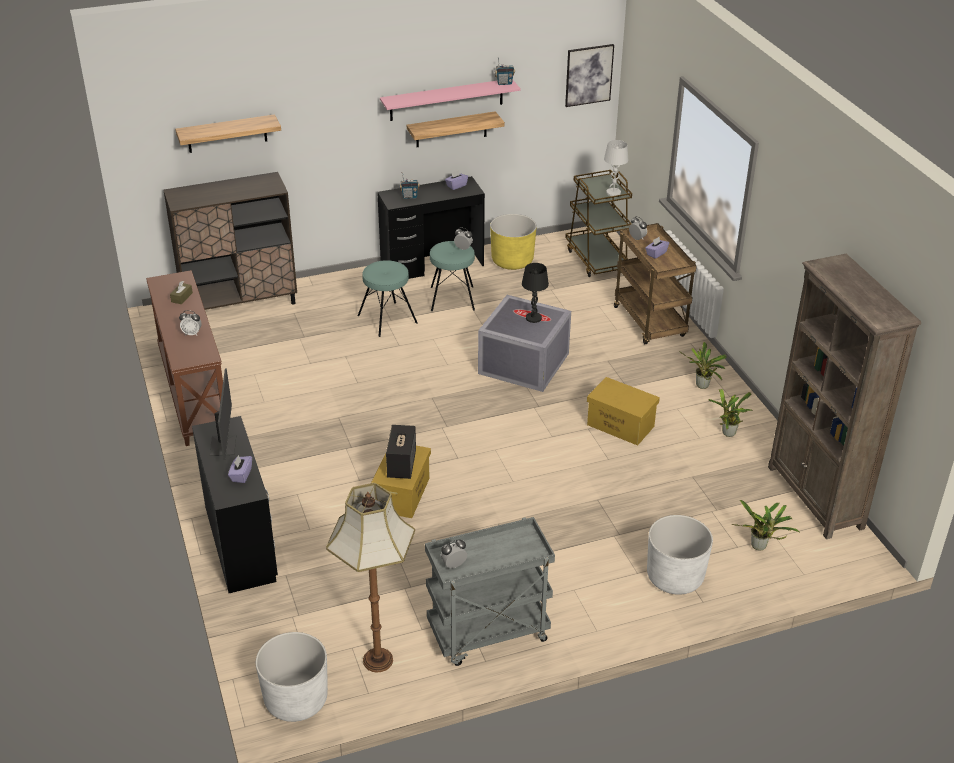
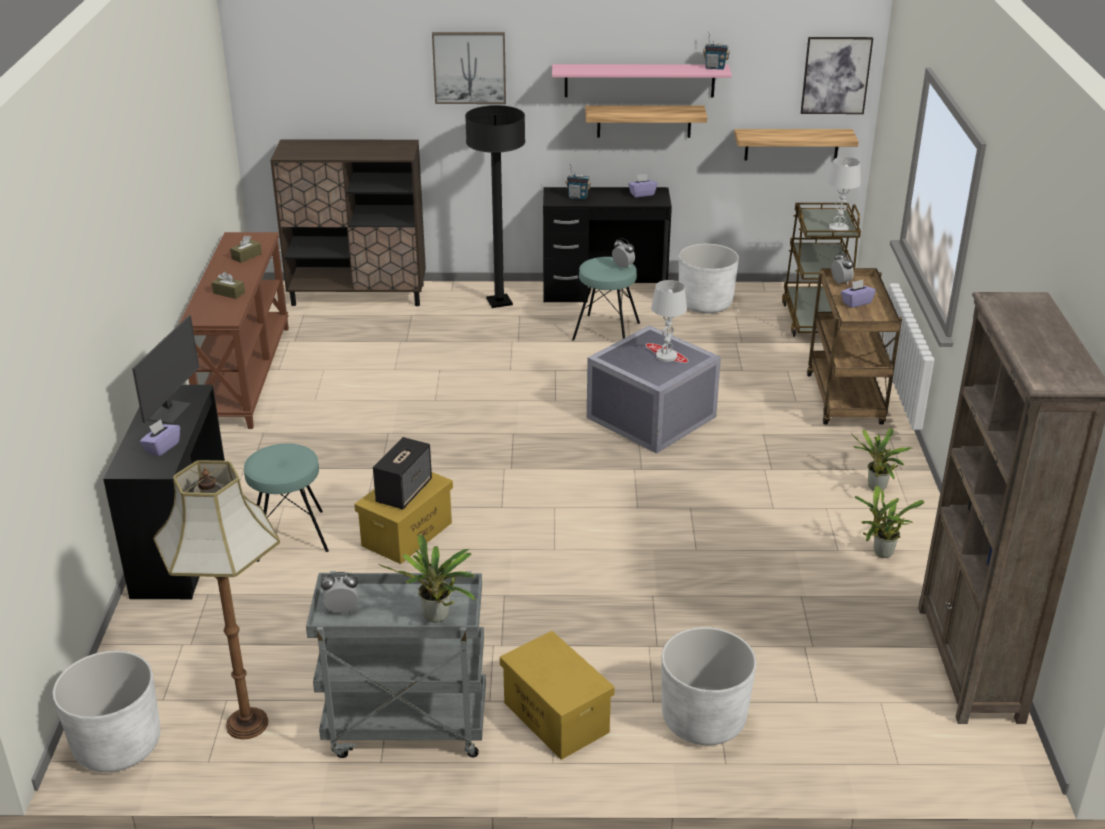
camera: 20 degrees right, 5 degrees down
(192, 333) = (229, 293): alarm clock -> brown tissue box
(227, 134) = (360, 82): shelf -> shelf (791, 144)
(315, 109) = (469, 67): none -> picture
(356, 288) = (499, 302): none -> black floor lamp
(387, 319) = (514, 340): turquoise stool -> turquoise stool (290, 535)
(512, 261) = (705, 304): yellow planter -> white planter
(533, 318) = (666, 356): black table lamp -> white table lamp
(619, 425) = (735, 512): yellow storage box -> yellow storage box (555, 717)
(760, 547) = (850, 711): potted plant -> potted plant (437, 618)

